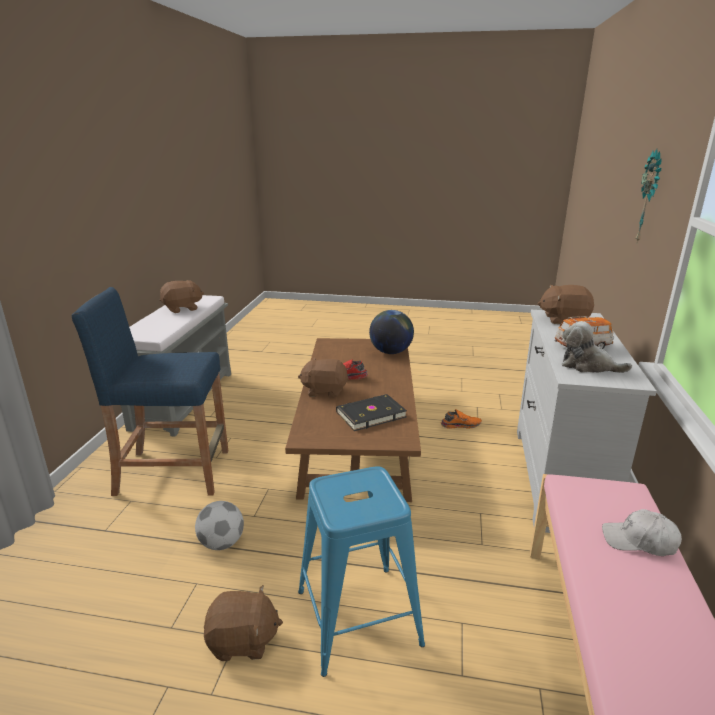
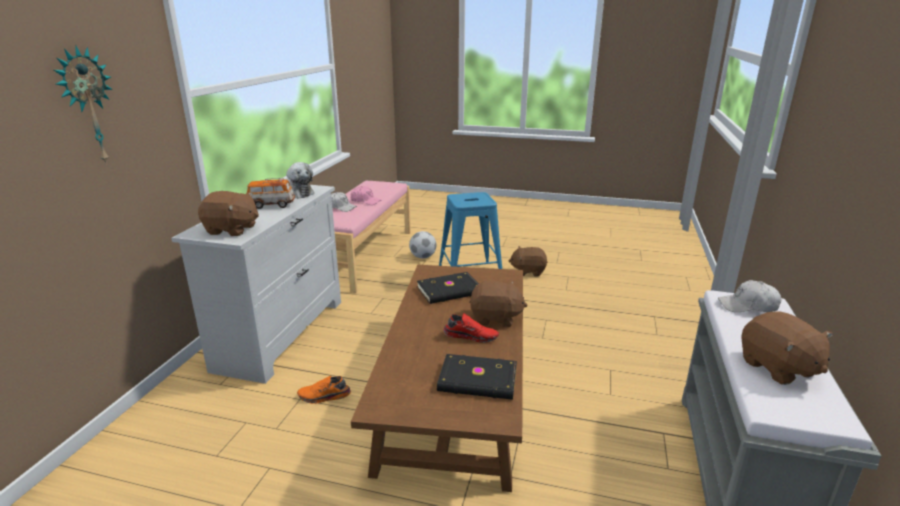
camera: 175 degrees left, 0 degrees up
(147, 332) = (748, 306): none -> white cap
(173, 472) = (642, 356): blue stool -> none
(182, 308) = (778, 368): brown plush toy -> brown plush toy turned 90 degrees counterclockwise
(221, 543) = (561, 306): football -> football (423, 257)
(339, 354) = (478, 381): none -> black book
(390, 352) = (395, 383): globe -> none
(616, 578) = (365, 201): none -> pink cap

